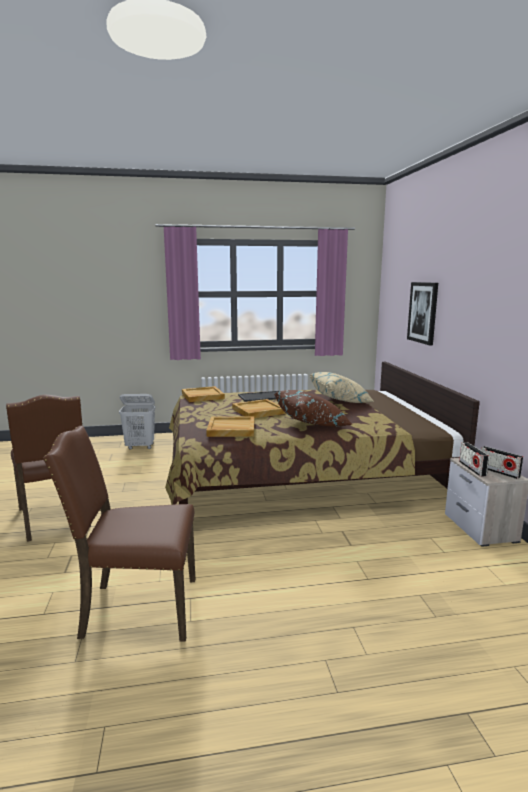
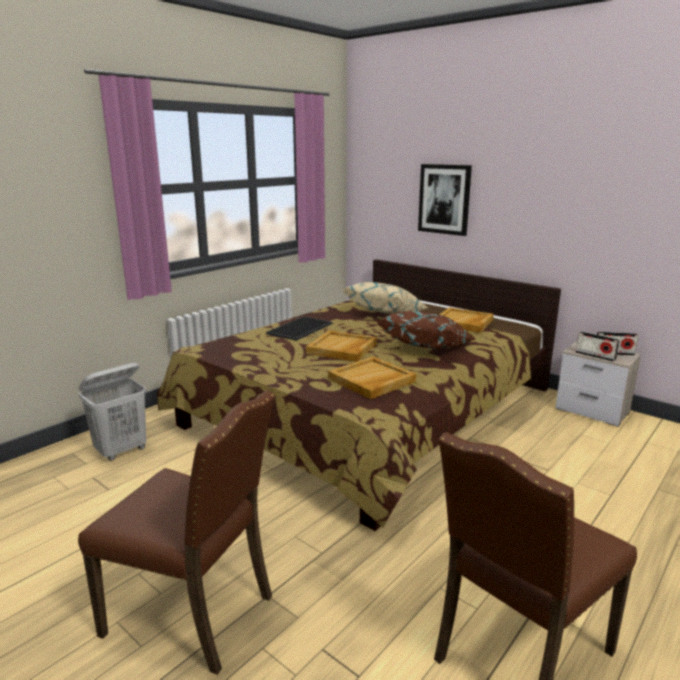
camera: 40 degrees left, 5 degrees up
(202, 396) = (224, 346): beige tray -> beige tray (463, 322)

